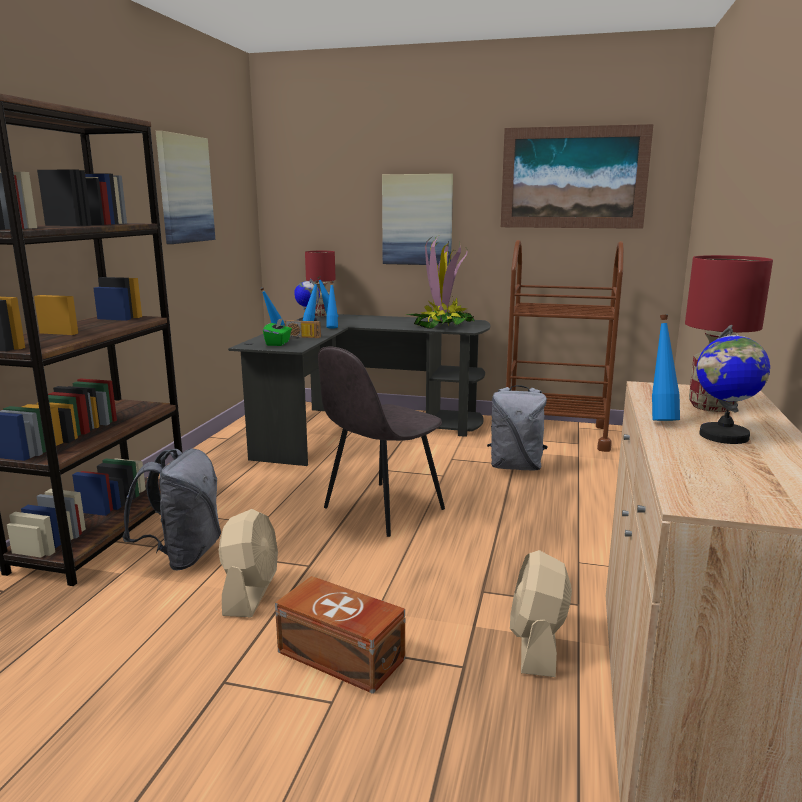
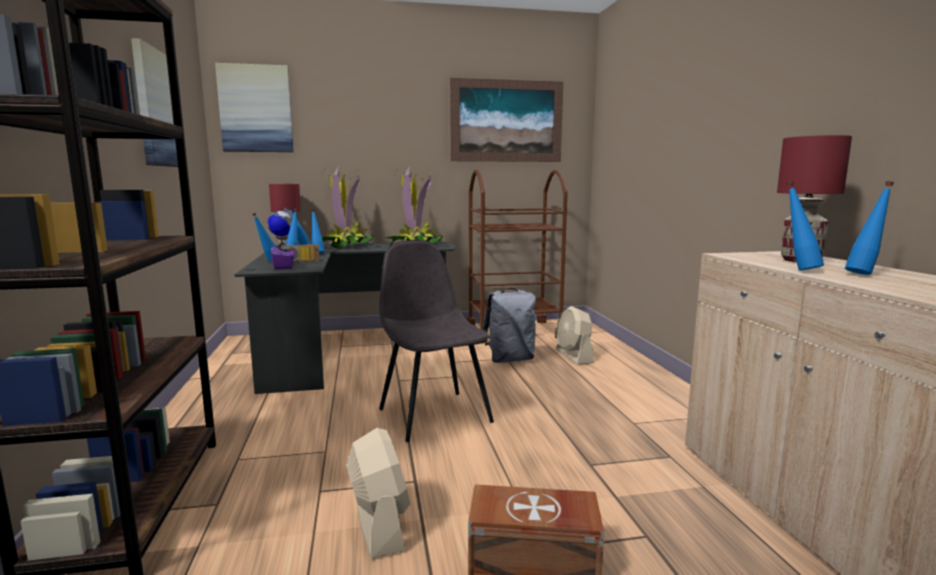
camera: 25 degrees left, 5 degrees down
(182, 556) = (263, 506): grey backpack -> none
(278, 343) = (284, 267): green tissue box -> purple tissue box
(373, 320) = (346, 246): none -> potted plant
(381, 509) = (433, 414): grey chair -> grey chair turned 135 degrees clockwise
(417, 220) = (376, 155): picture -> picture (256, 109)
(537, 645) = (678, 498): beige fan -> beige fan (573, 356)
(723, 436) = (864, 274): globe -> blue bottle

